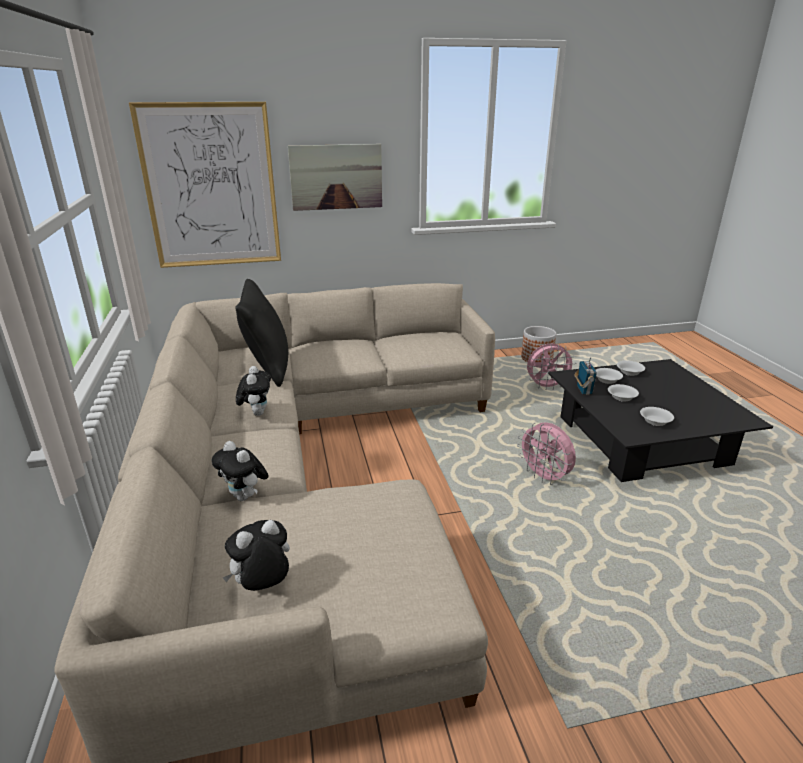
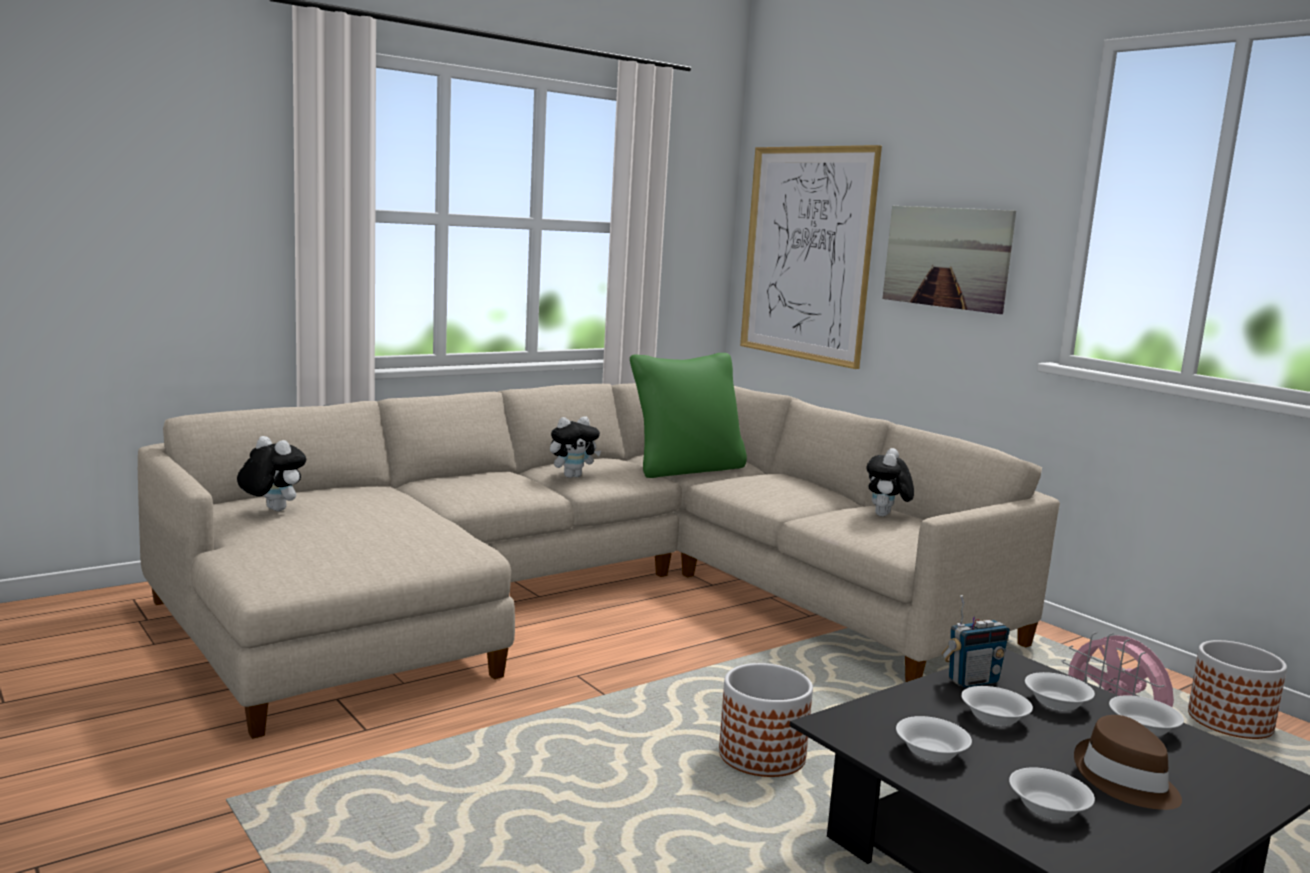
camera: 65 degrees right, 15 degrees down
(245, 497) = (411, 494): plush toy -> plush toy (885, 516)
(268, 368) = (686, 469): black pillow -> green pillow
(544, 477) = (762, 756): pink fan -> planter
(673, 392) = (1125, 781): none -> brown hat
(698, 414) = (1047, 808): none -> white bowl

